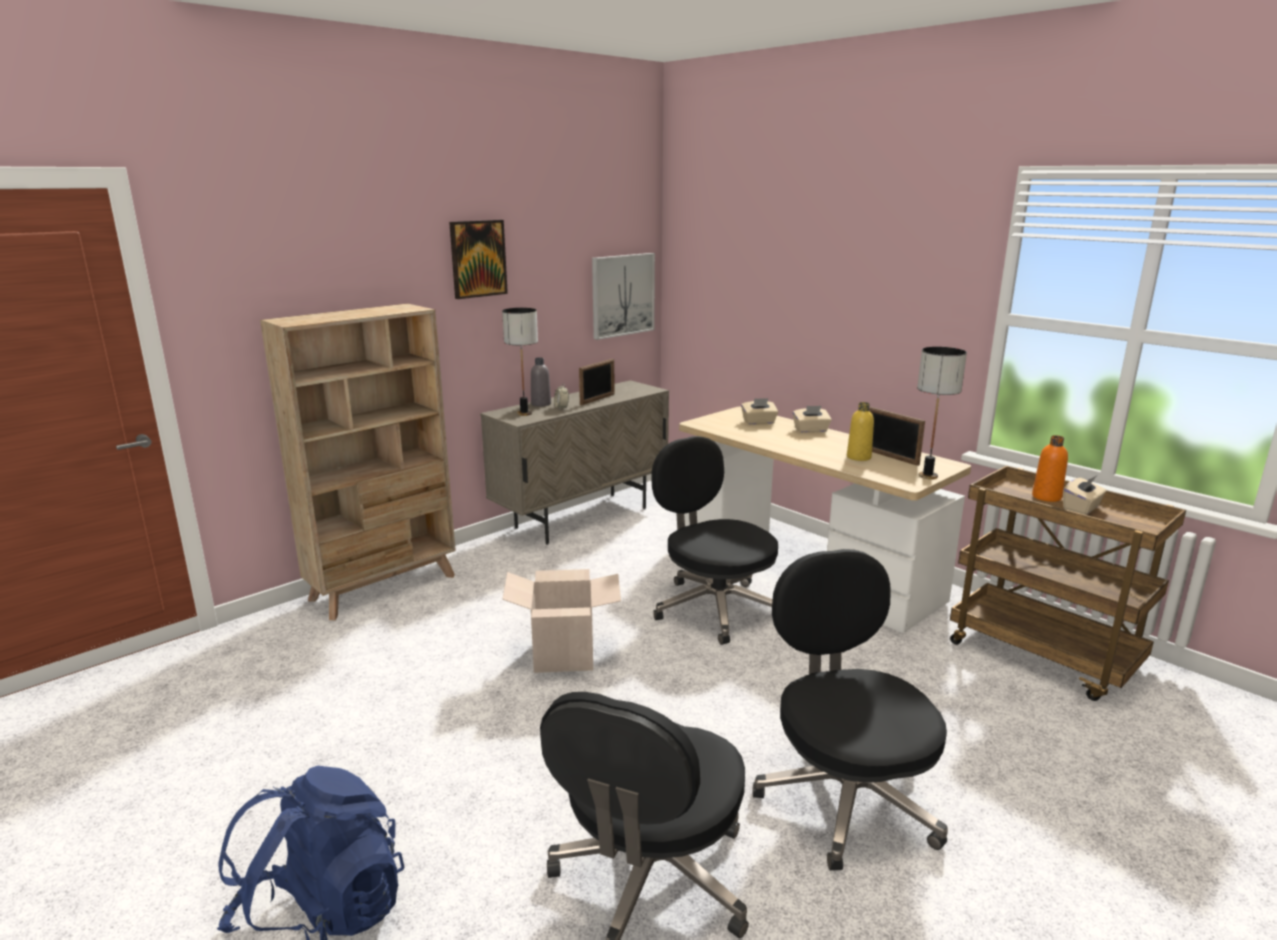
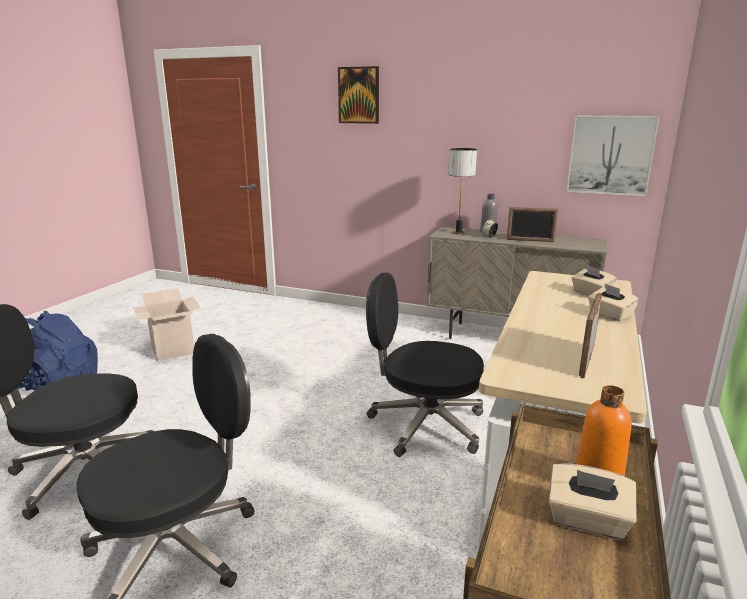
camera: 65 degrees right, 0 degrees up
(384, 587) = (342, 314): beige bookcase -> none
(478, 258) = (456, 107): picture -> picture (359, 95)
(564, 656) = (306, 383): cardboard box -> cardboard box (172, 350)
(714, 607) = (424, 424): black office chair -> black office chair turned 105 degrees counterclockwise
(858, 457) = (556, 344): yellow bottle -> none
(928, 476) = (549, 386): table lamp -> none

